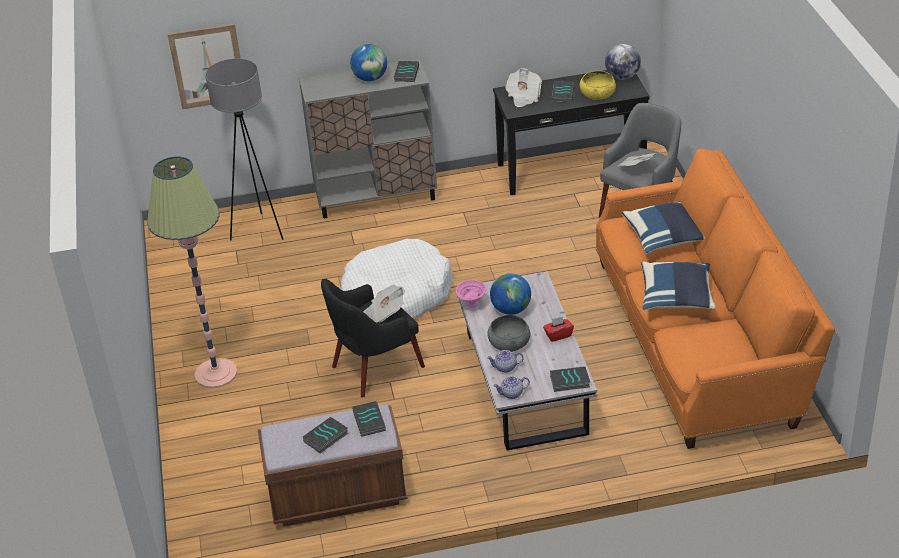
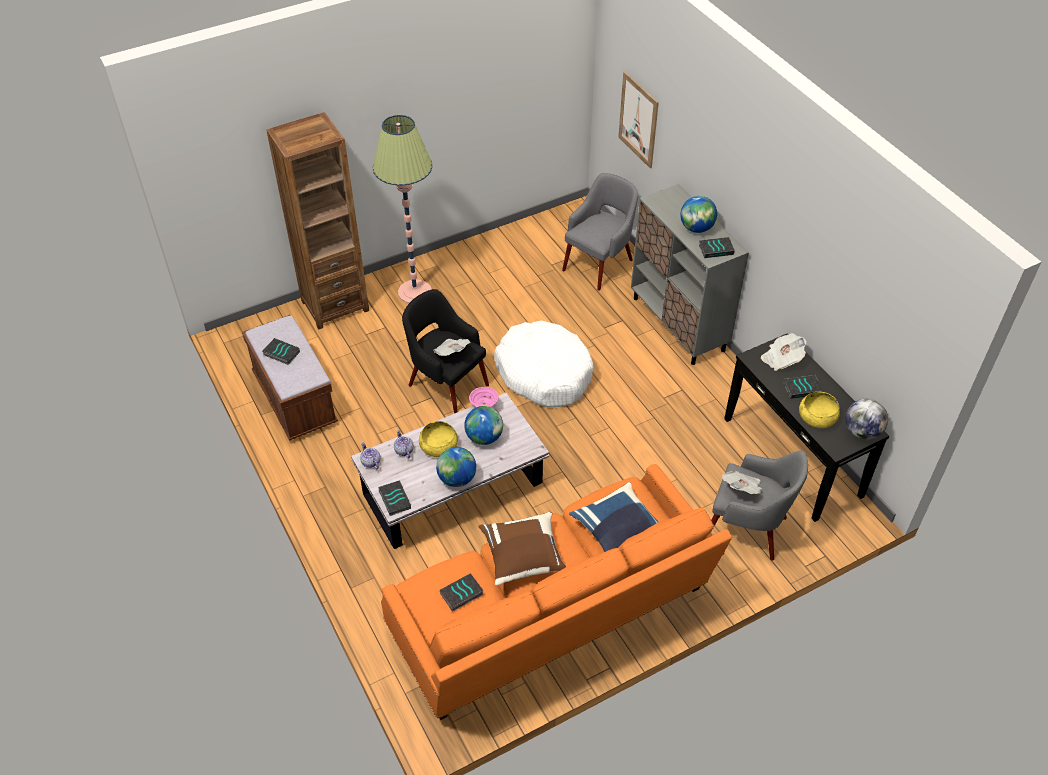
camera: 70 degrees right, 10 degrees up
(197, 444) = (335, 306): none -> brown bookcase
(258, 231) = (599, 264): grey floor lamp -> grey armchair
(370, 421) = (304, 374): book -> book (461, 594)
(509, 342) = (438, 446): grey bowl -> yellow bowl
(558, 335) = (457, 479): red tissue box -> globe
(676, 298) = (523, 557): blue pillow -> brown pillow

